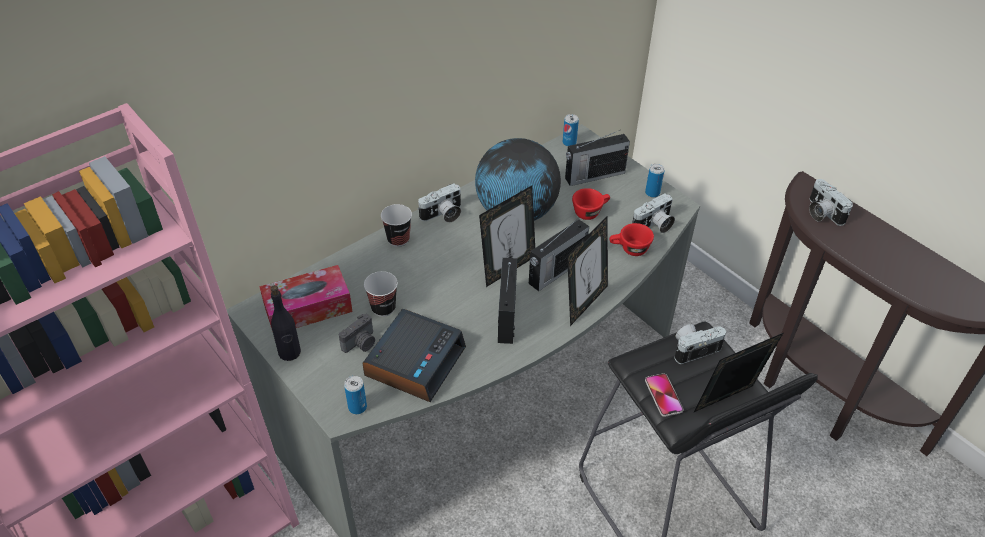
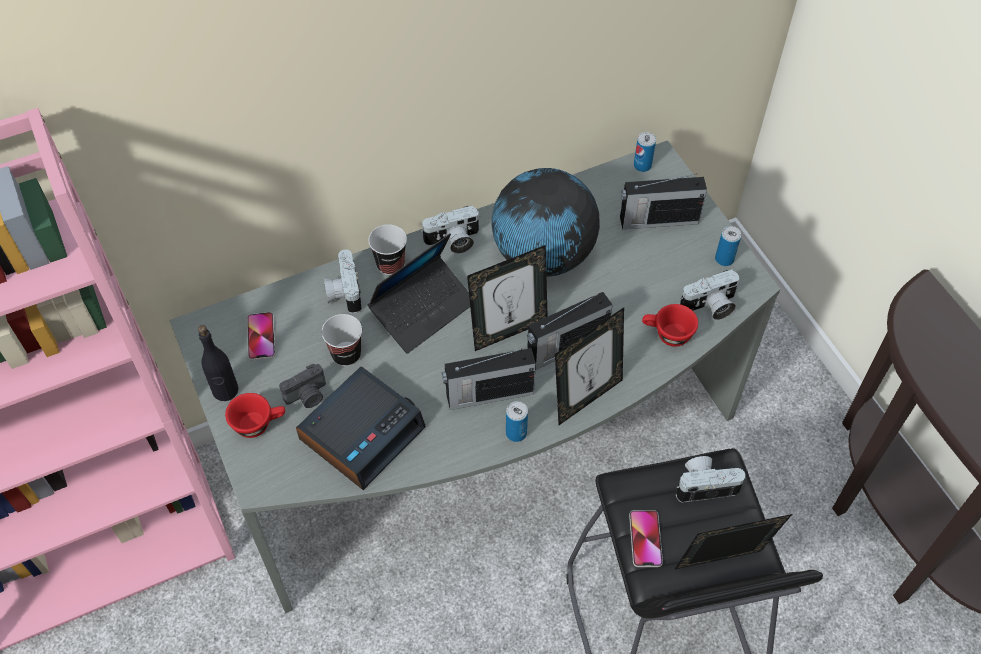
camera: 15 degrees right, 10 degrees up
(308, 308) = (261, 337): tissue box -> phone
(357, 407) = (281, 477): can -> can (516, 433)
(435, 265) = (423, 310): none -> laptop
(507, 315) = (488, 394): radio -> radio turned 120 degrees counterclockwise
(590, 212) = (635, 271): red cup -> red cup (259, 423)
(821, 213) = (930, 337): camera -> camera (343, 291)

